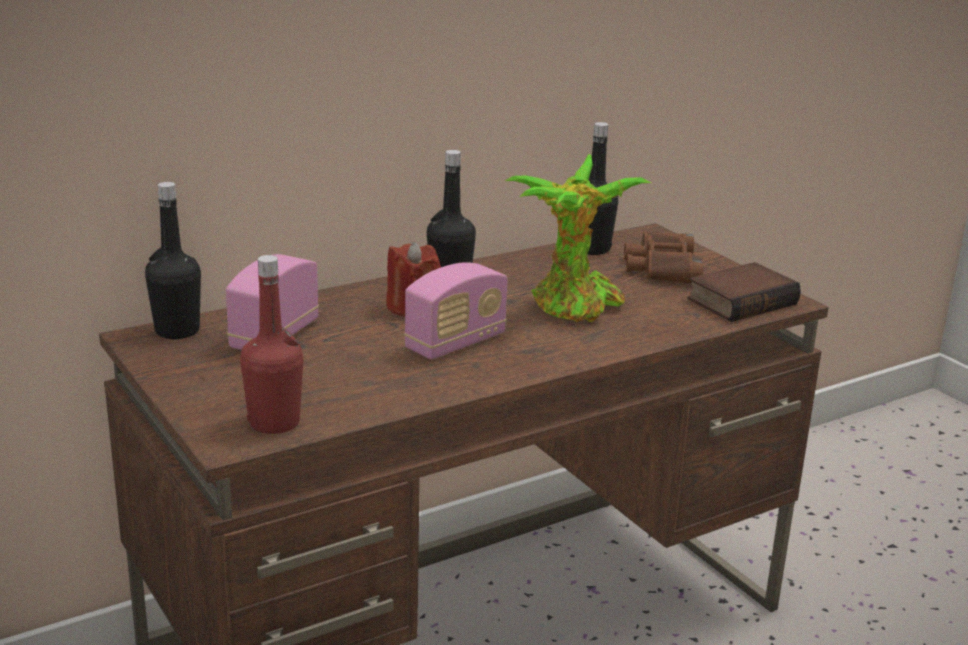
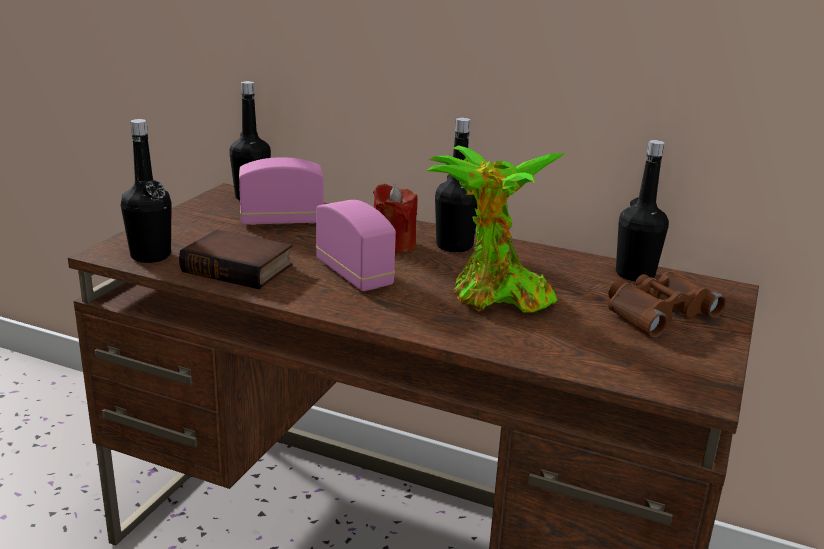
camera: 55 degrees right, 0 degrees up
(274, 423) = (151, 256): red bottle -> black bottle
(455, 343) = (354, 274): radio -> radio turned 135 degrees counterclockwise
(741, 300) = (655, 367): book -> book (240, 268)

